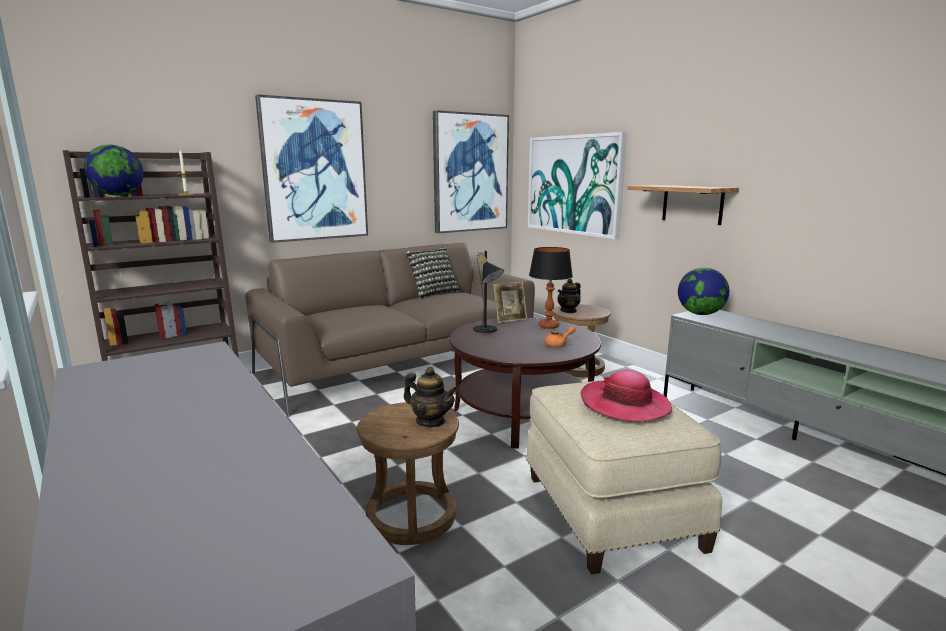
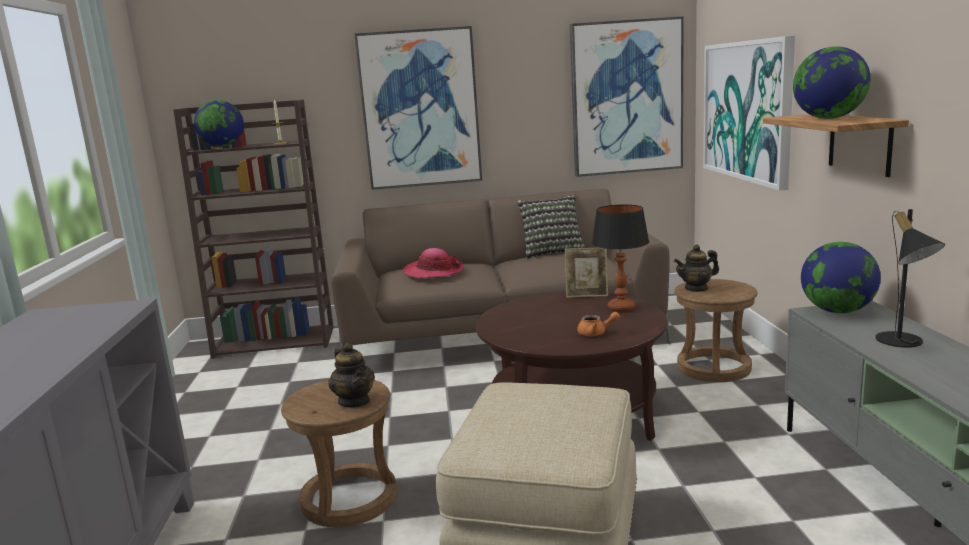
camera: 30 degrees right, 0 degrees up
(487, 330) = (540, 306): black table lamp -> black table lamp (903, 343)
(624, 404) = (544, 418): hat -> hat (433, 271)
(682, 186) = (828, 118): none -> globe

